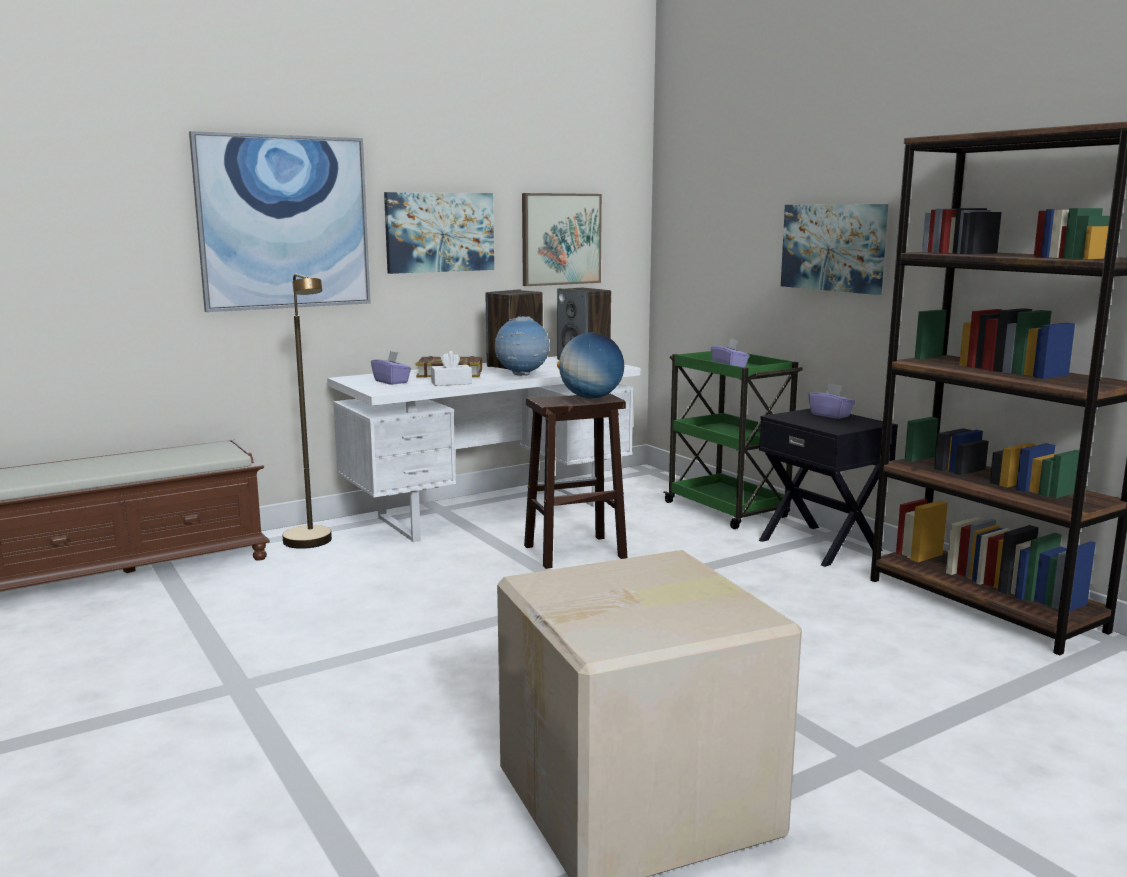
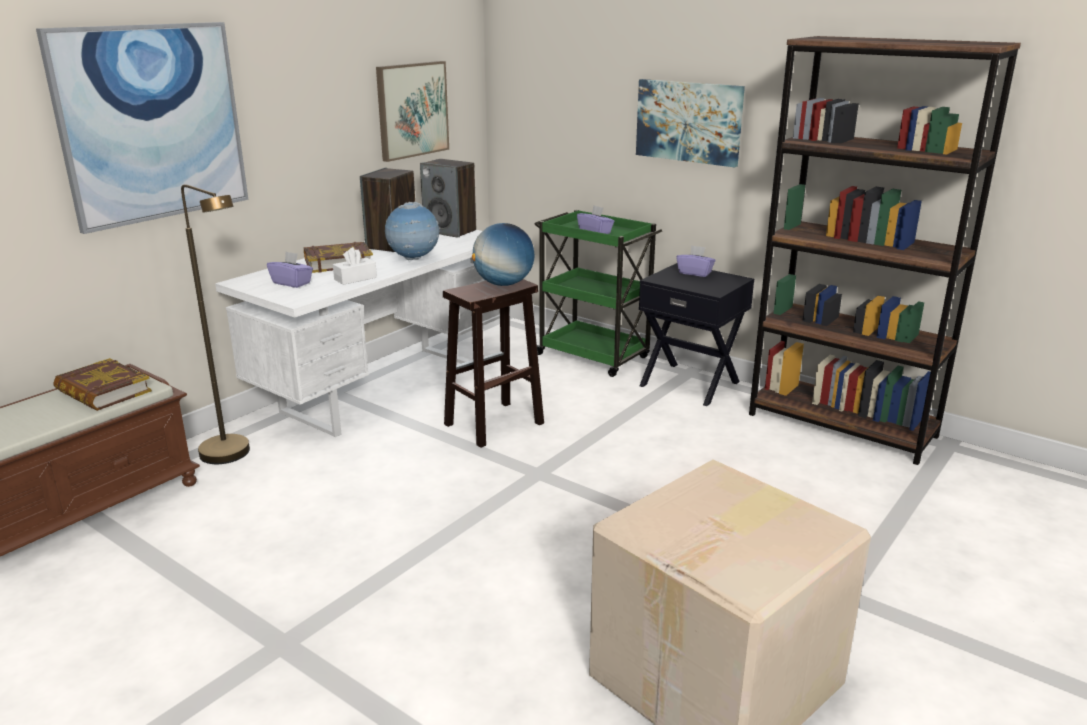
camera: 20 degrees left, 10 degrees up
(193, 454) = (103, 391): none -> book
(439, 232) = (305, 116): picture -> none

